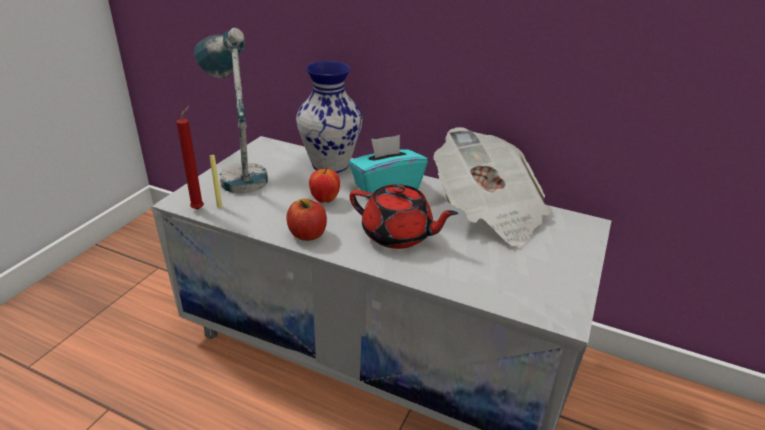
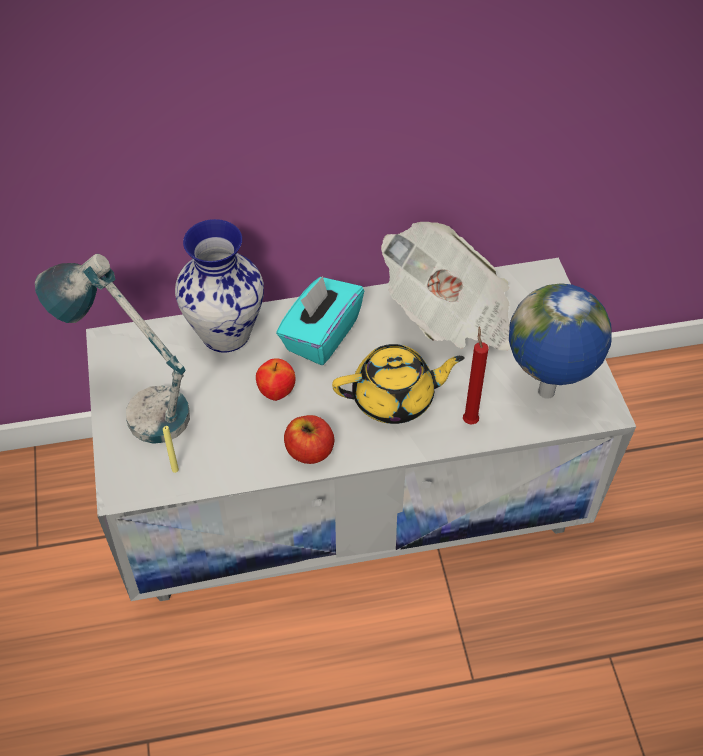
camera: 35 degrees left, 20 degrees up
(199, 208) = (157, 486): red candle -> red candle (470, 419)
(398, 235) = (395, 398): red teapot -> yellow teapot
(521, 285) = (547, 394): none -> globe

